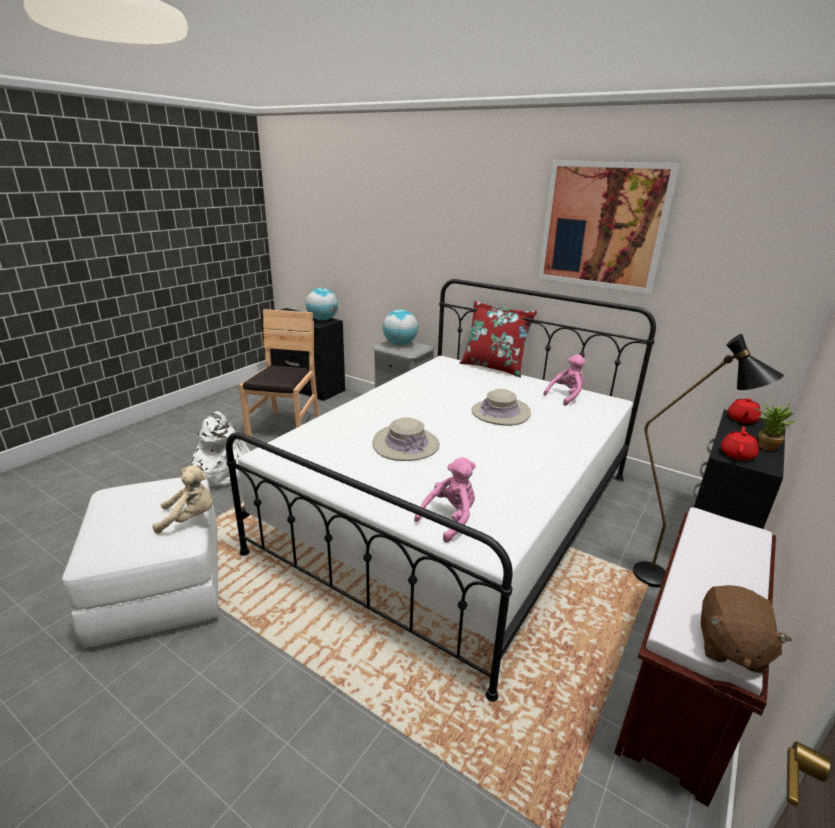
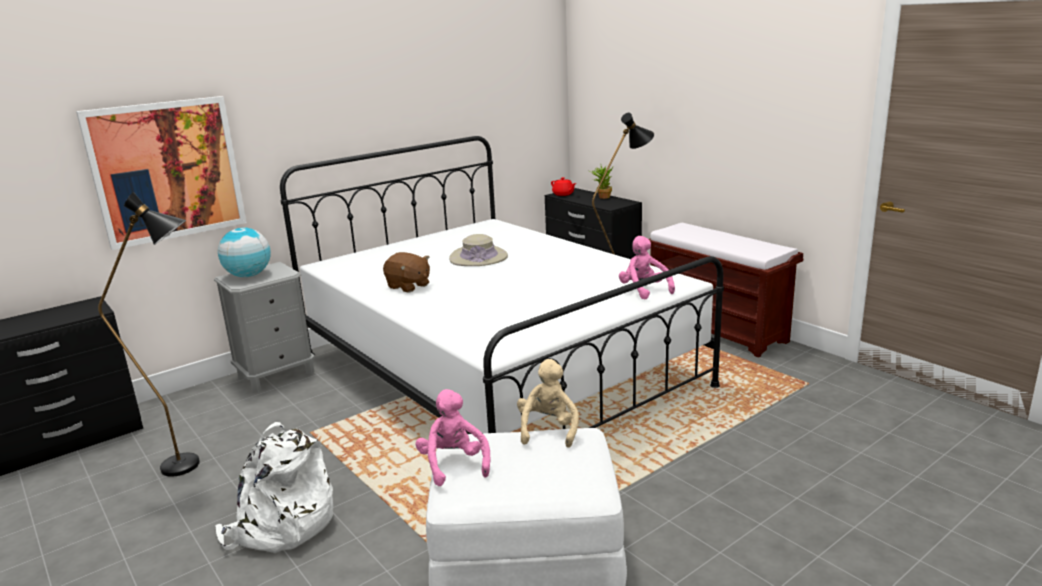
camera: 70 degrees left, 5 degrees down
(285, 426) = (194, 465): brown chair -> black floor lamp
(322, 319) = (73, 308): globe -> none
(406, 444) = (515, 295): beige hat -> none
(494, 367) = (368, 248): red pillow -> none
(566, 396) = (466, 234): pink plush toy -> pink plush toy (454, 464)
(602, 226) = (423, 74): picture -> picture (167, 171)
(729, 646) = (772, 248): brown plush toy -> brown plush toy (408, 286)
(737, 454) = (610, 204): red teapot -> none

